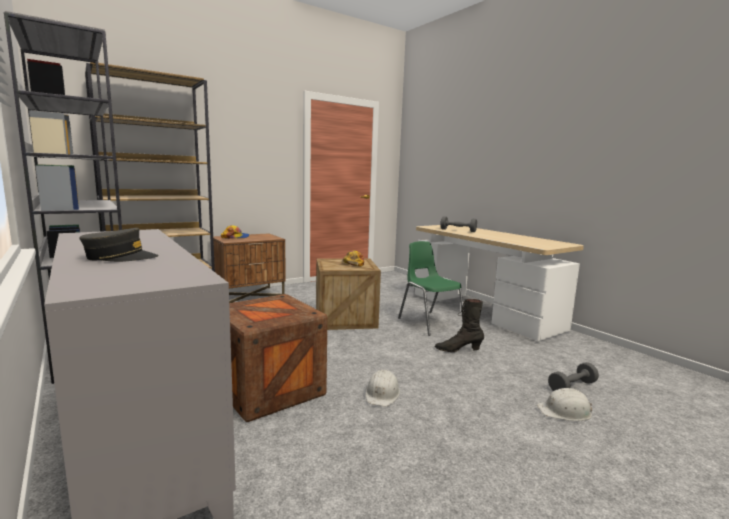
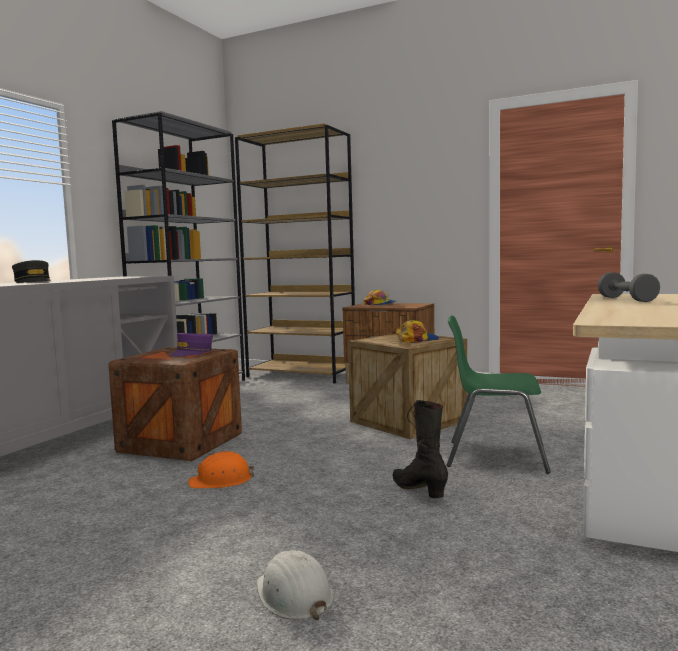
camera: 60 degrees right, 5 degrees down
(274, 304) = (192, 353): none -> purple cap
(382, 393) = (221, 481): white hard hat -> orange hard hat
(430, 322) = (494, 456): green chair -> green chair turned 105 degrees counterclockwise
(572, 387) = (406, 594): grey dumbbell -> none

